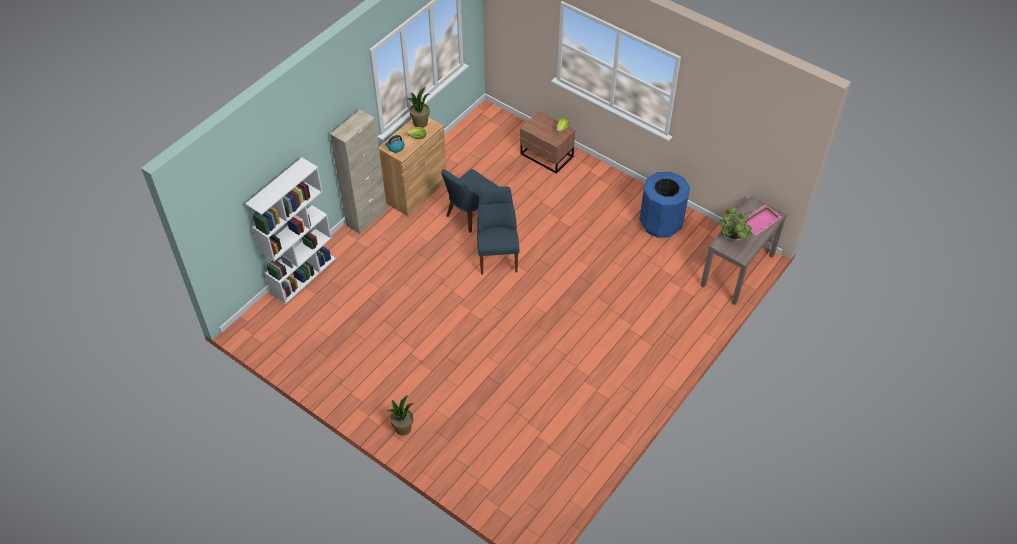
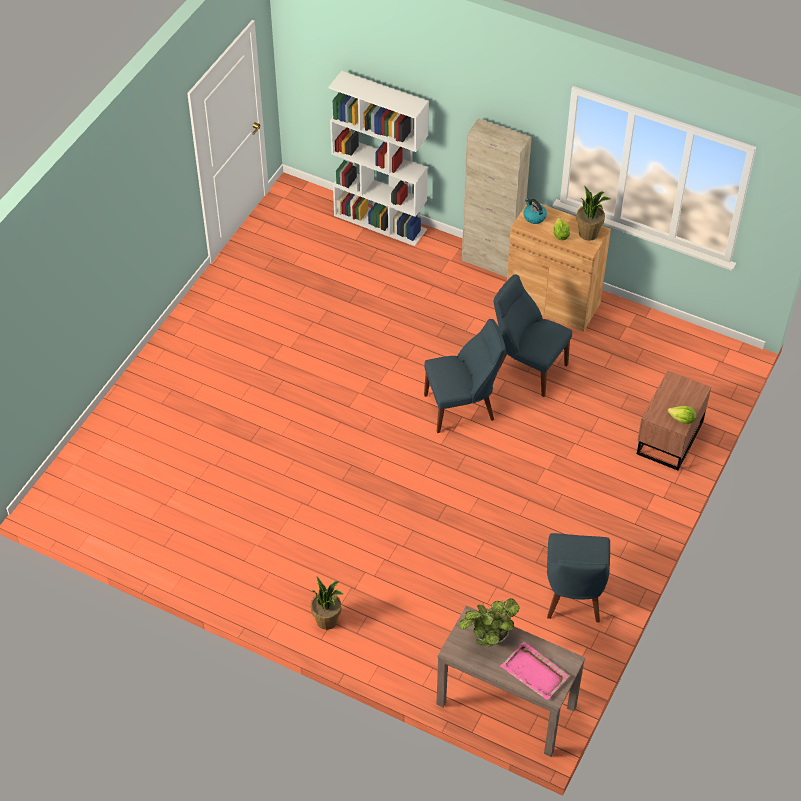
camera: 80 degrees right, 0 degrees up
(403, 428) = (173, 357): potted plant -> potted plant (327, 620)
(661, 223) = (573, 596): blue trash can -> blue chair

